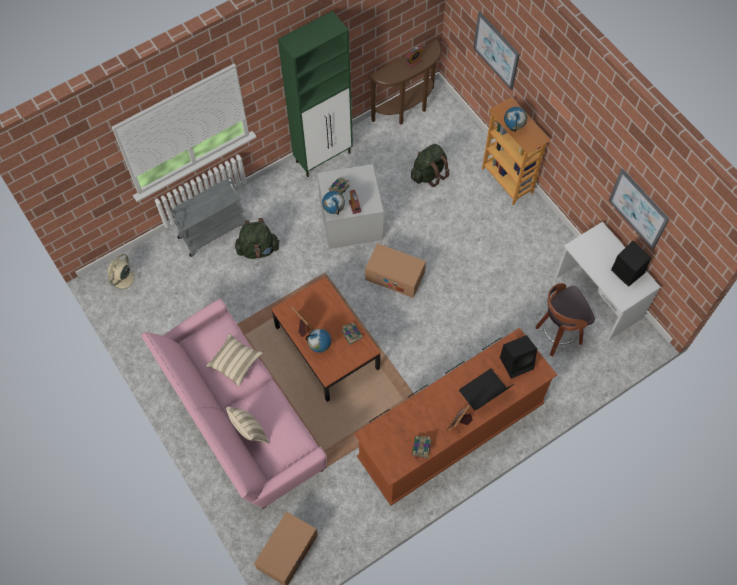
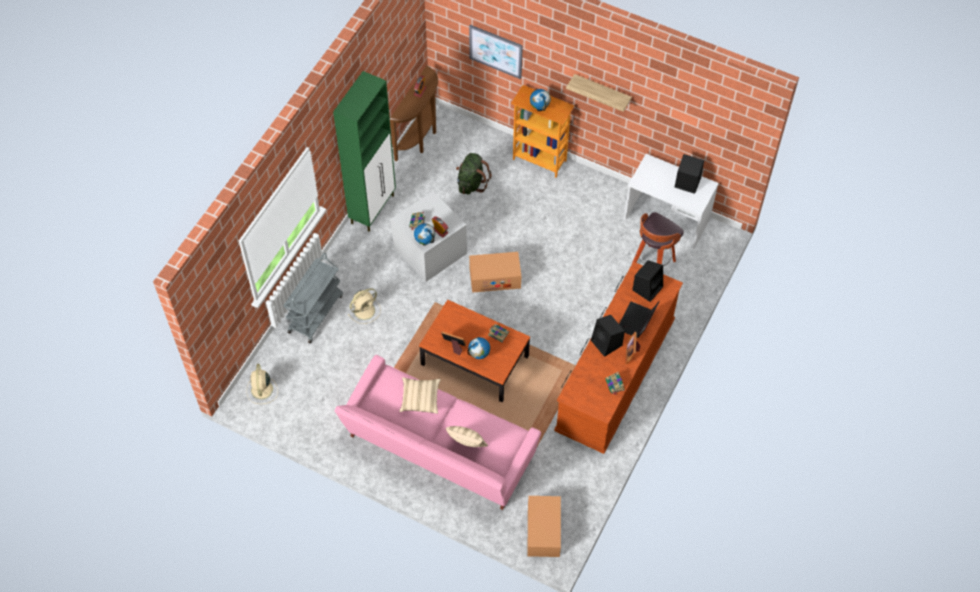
camera: 30 degrees left, 5 degrees down
(258, 249) = (365, 310): green backpack -> beige fan
(440, 400) = (607, 343): none -> black speaker
(578, 137) = (602, 92): none -> shelf
(638, 208) = (677, 126): picture -> none

